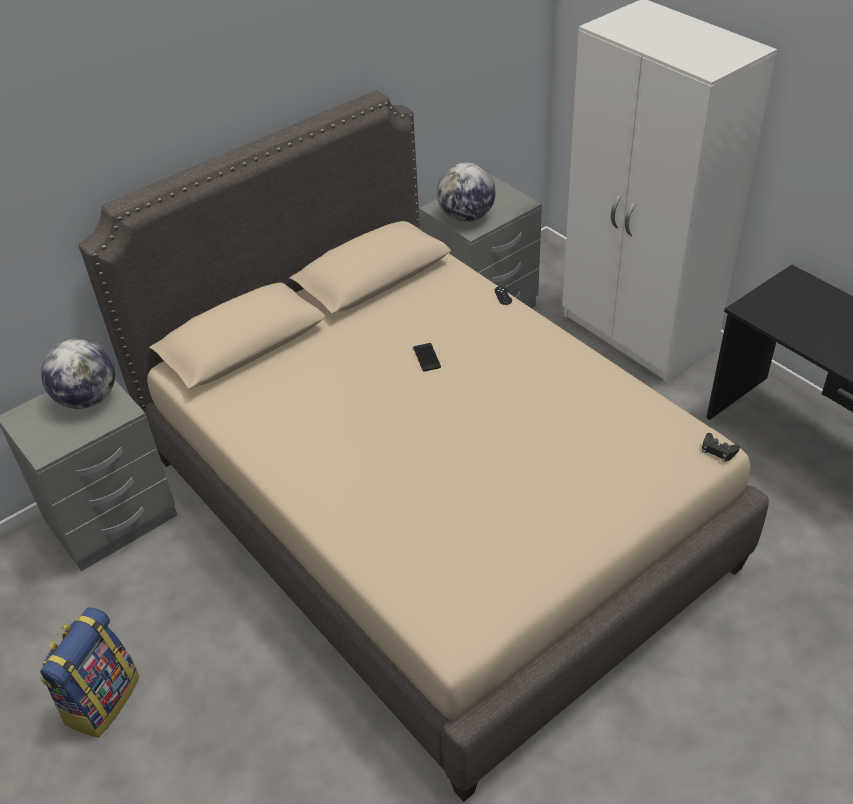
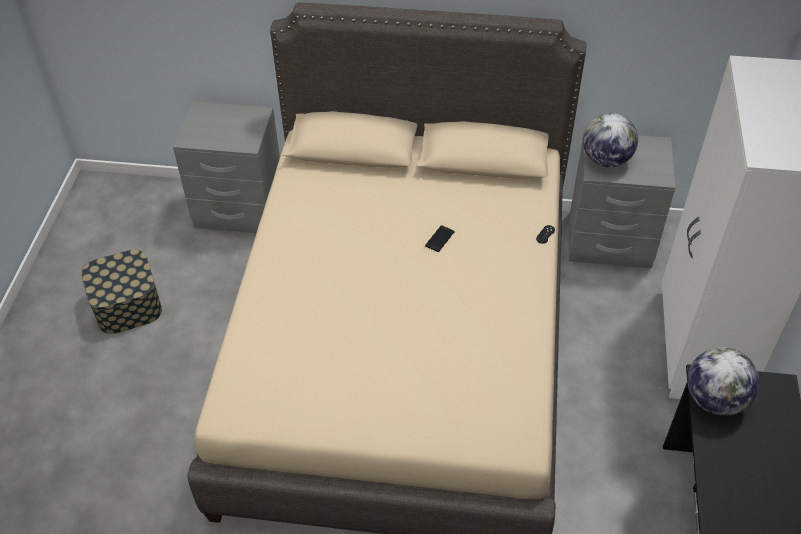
camera: 45 degrees right, 5 degrees up
(87, 399) = (242, 123): globe -> globe (714, 399)
(101, 699) = (127, 305): backpack -> storage box
(718, 450) = (526, 450): black game controller -> none

